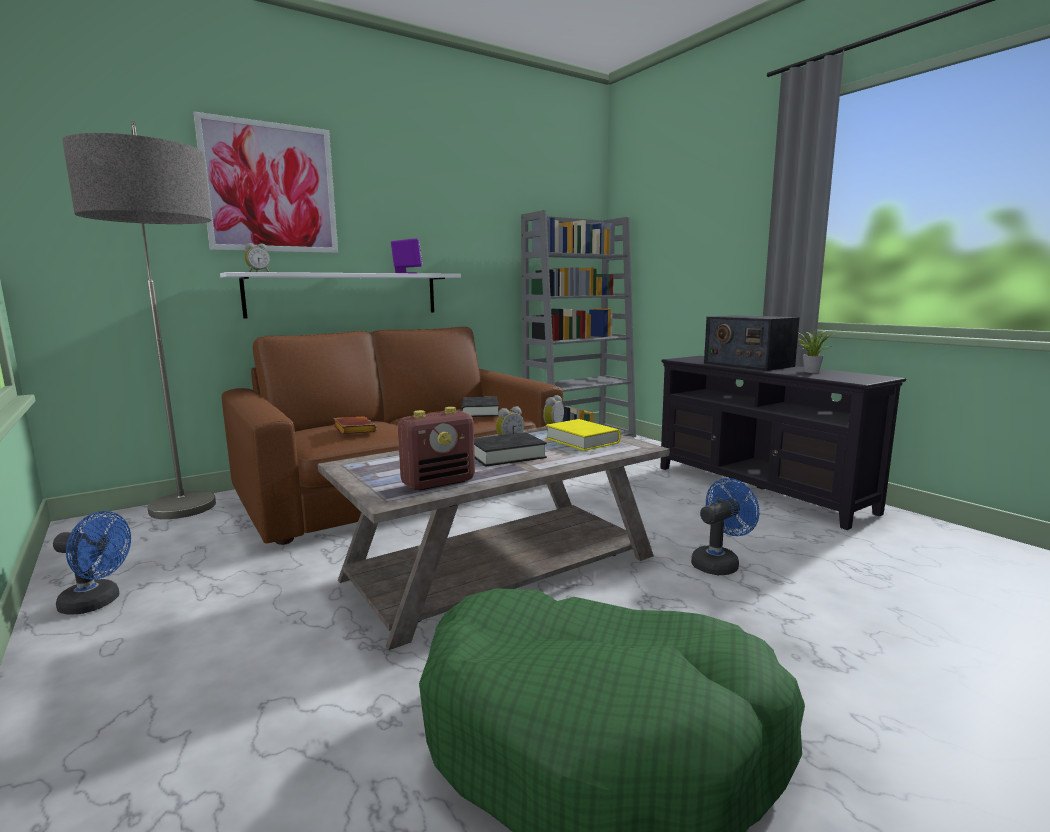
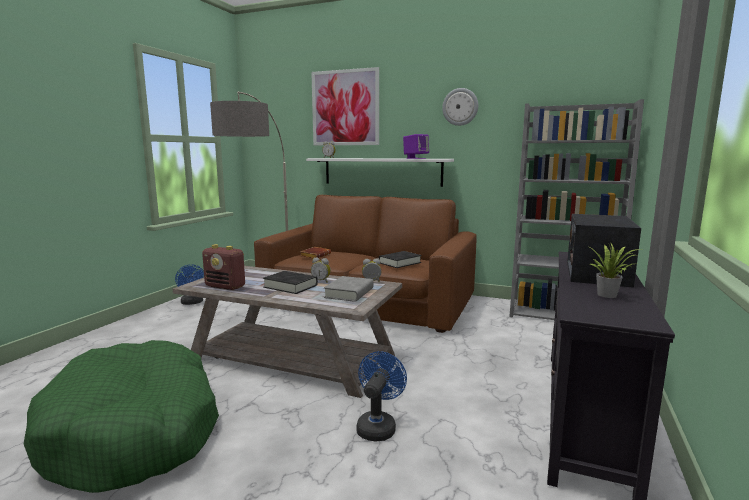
camera: 55 degrees right, 0 degrees up
(447, 206) = (460, 107): none -> wall clock
(582, 440) = (349, 293): yellow book -> grey book
(719, 563) = (378, 426): blue fan -> blue fan turned 90 degrees counterclockwise

